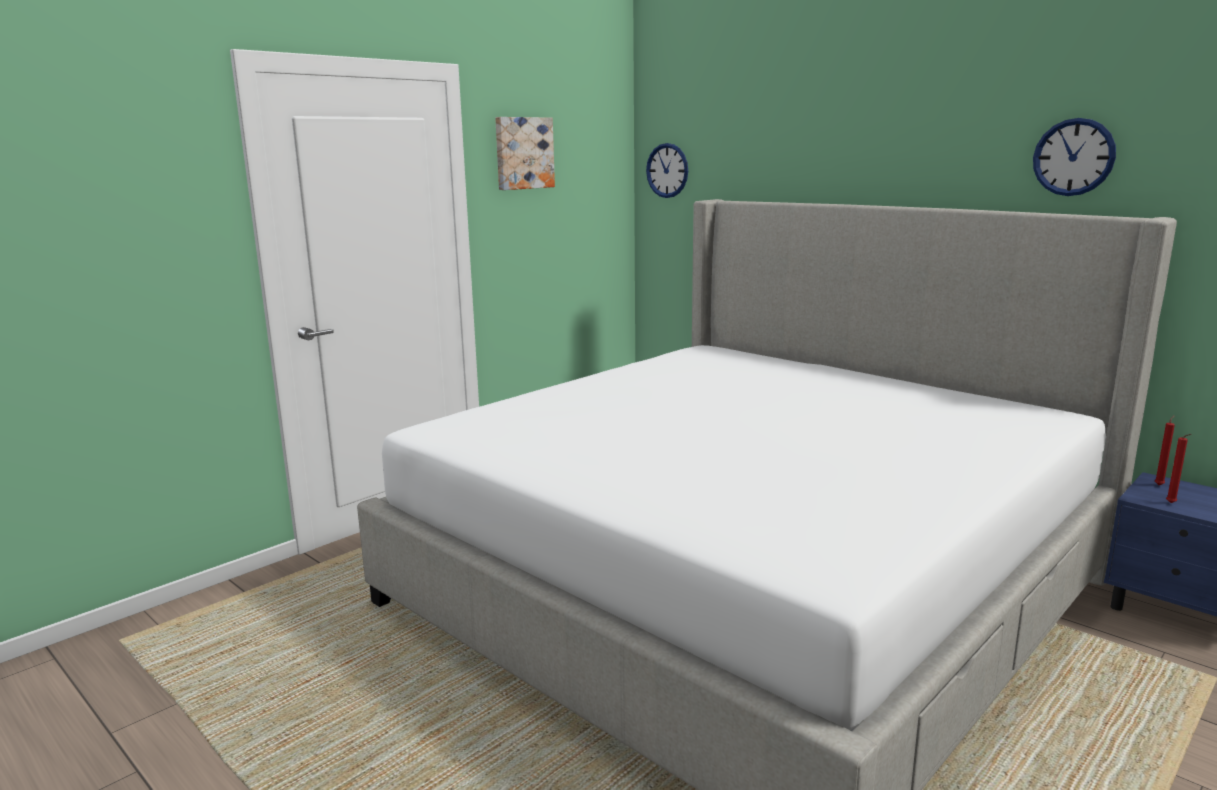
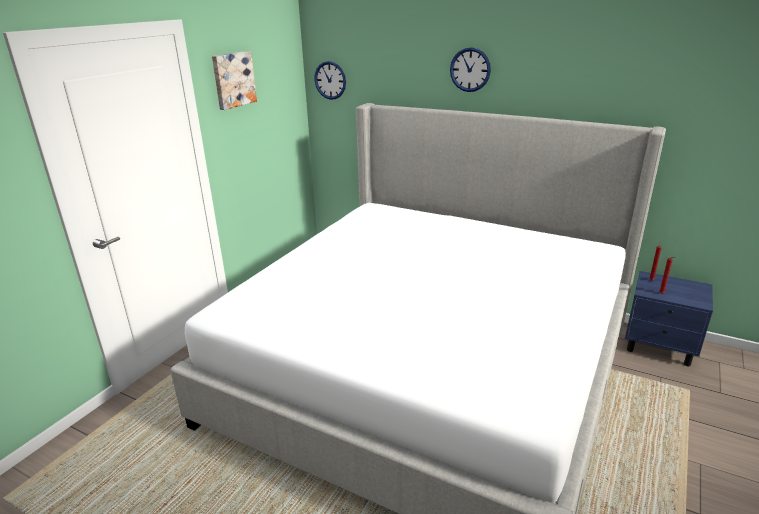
camera: 15 degrees left, 10 degrees up
(1073, 157) = (605, 86): wall clock -> wall clock (470, 70)

